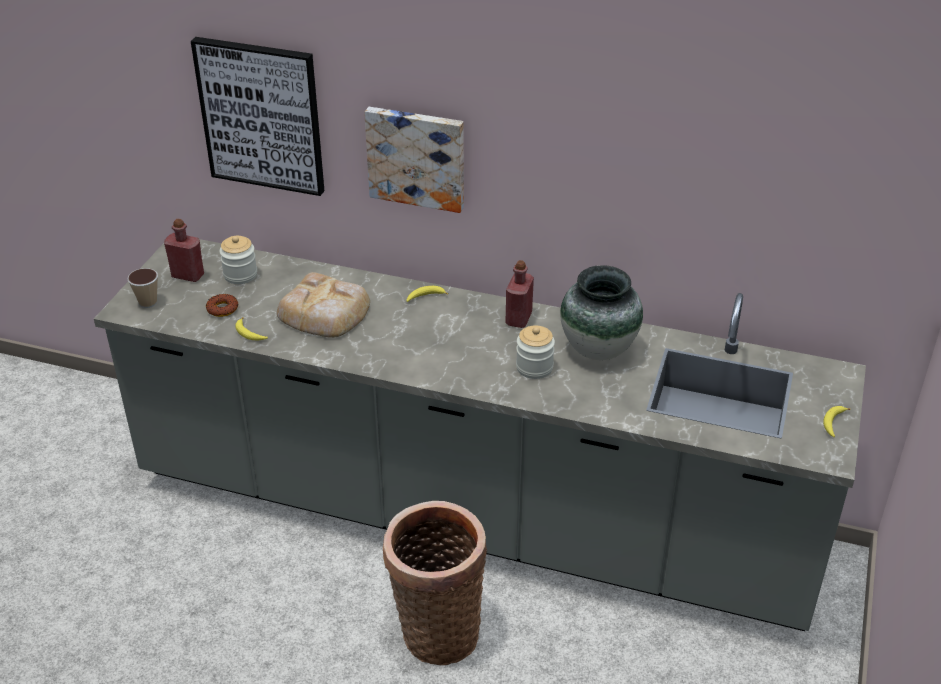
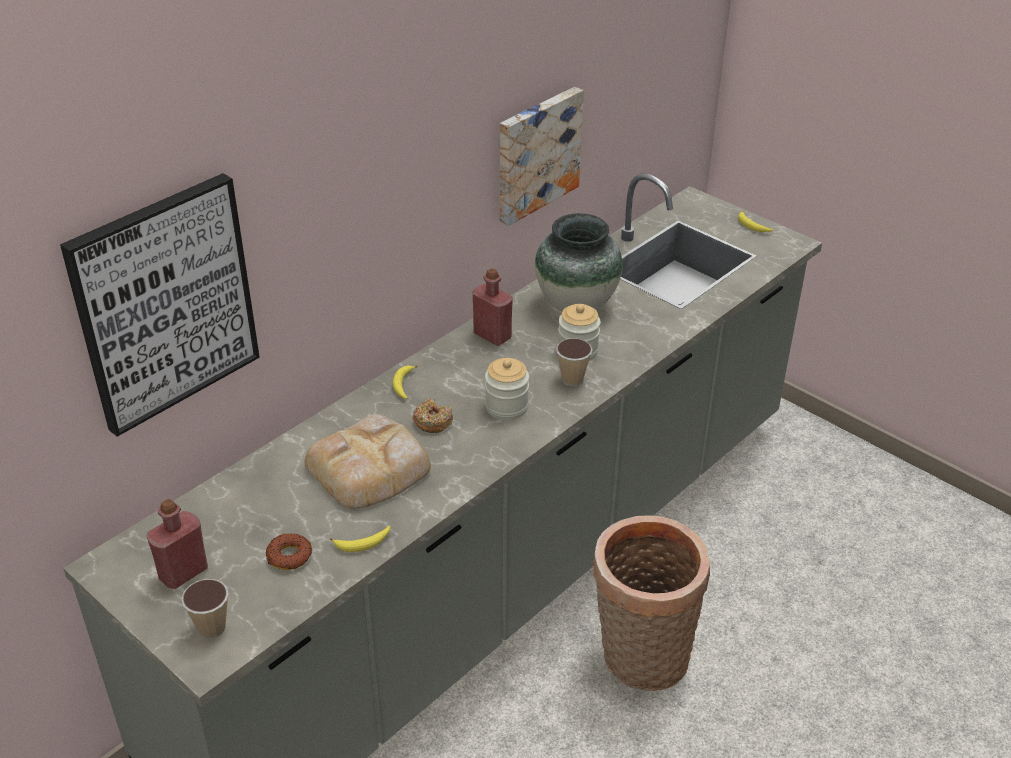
camera: 65 degrees left, 0 degrees up
(240, 275) = (228, 522): jar -> jar (506, 407)
(393, 323) = (433, 421): none -> donut
(417, 157) = (348, 233): picture -> picture (536, 154)
(494, 375) = (572, 379): none -> cup

